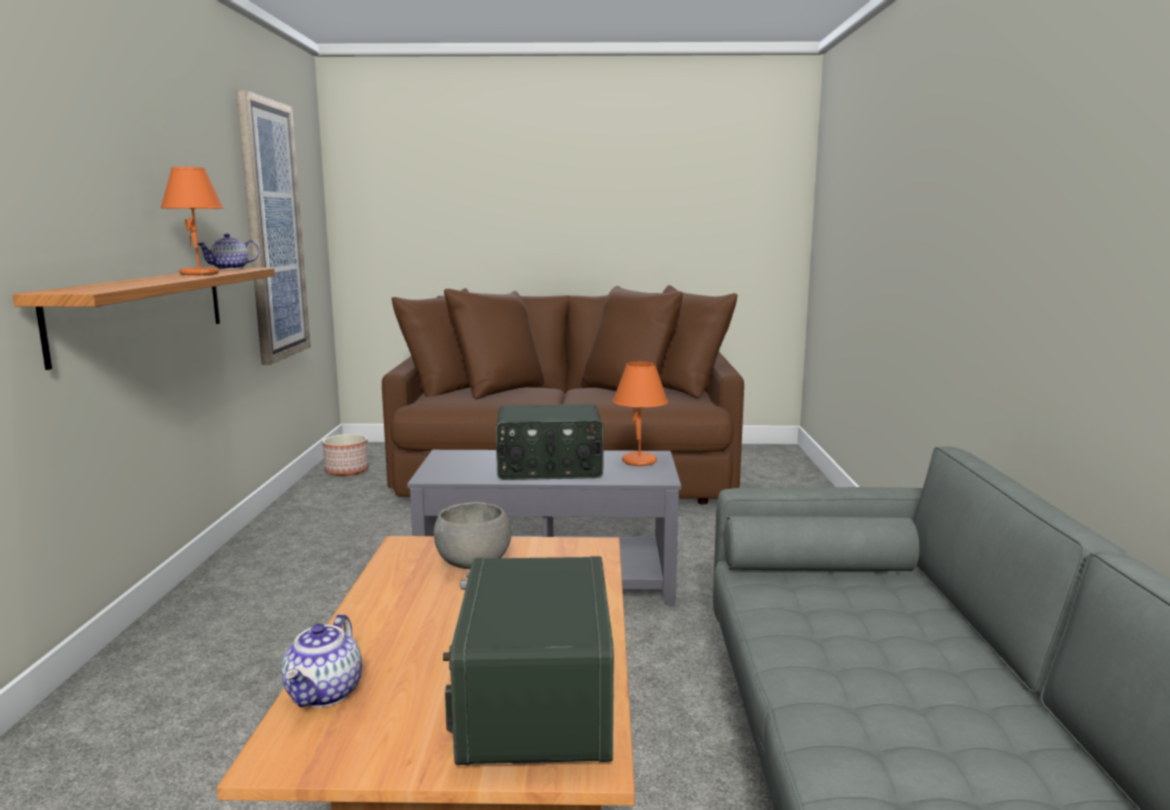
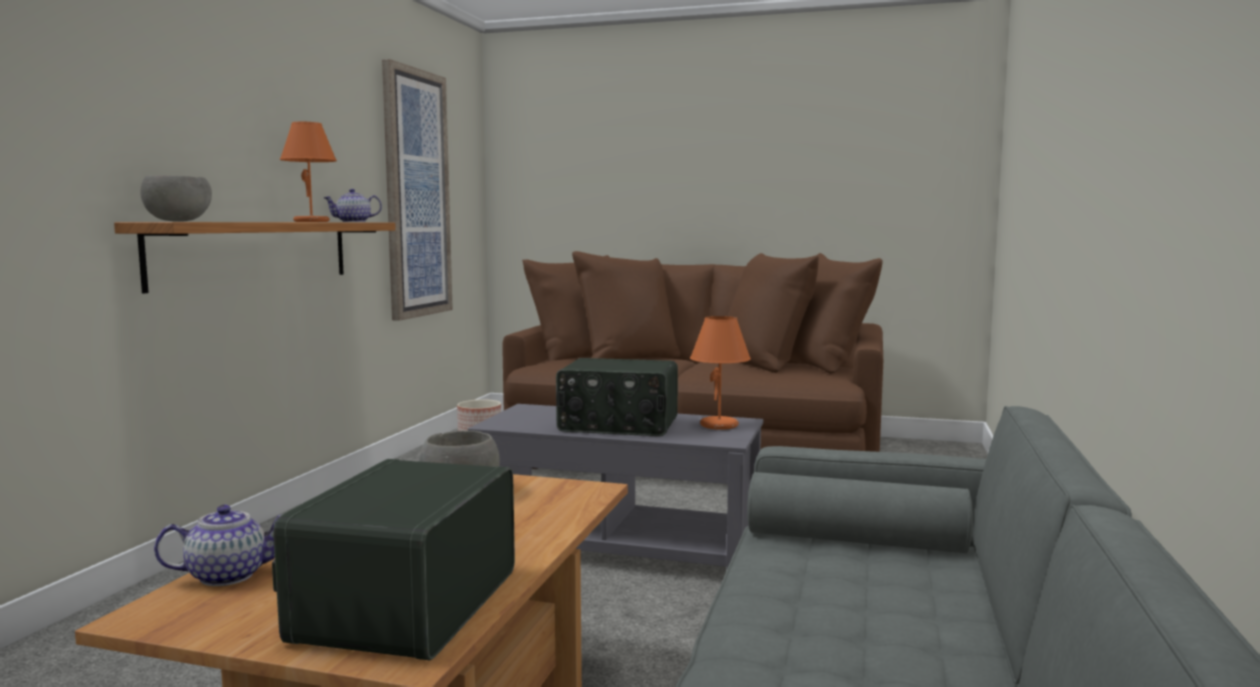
camera: 15 degrees right, 5 degrees down
(84, 289) = (178, 221): none -> grey bowl
(325, 693) = (228, 575): teapot -> teapot turned 135 degrees counterclockwise

